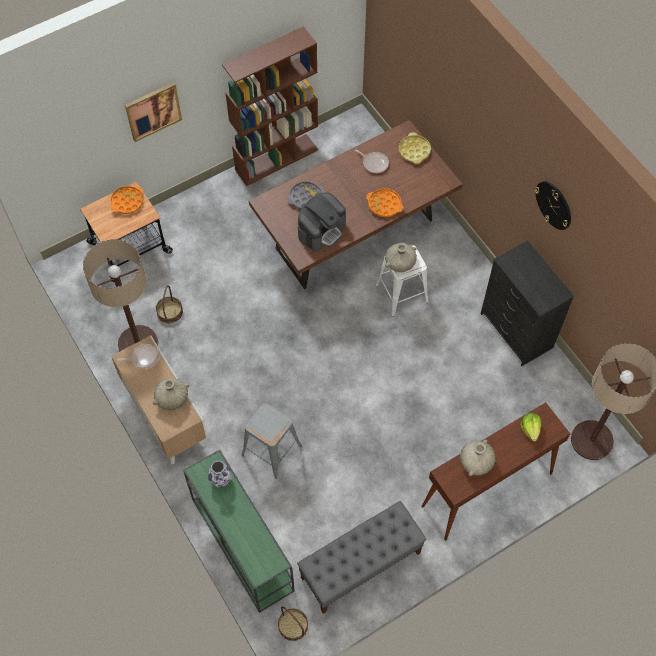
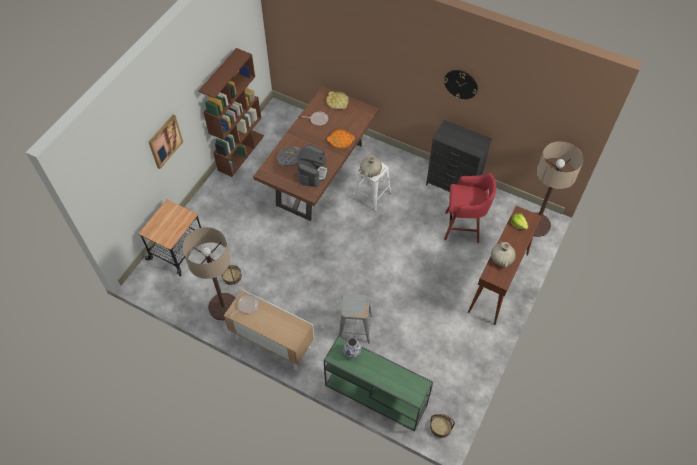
camera: 30 degrees left, 5 degrees down
(127, 202) = (169, 214): orange tray -> none
(172, 398) = (283, 321): beige vase -> none
(360, 565) = (456, 367): grey bench -> none
(491, 394) = (463, 227): none -> red stool

